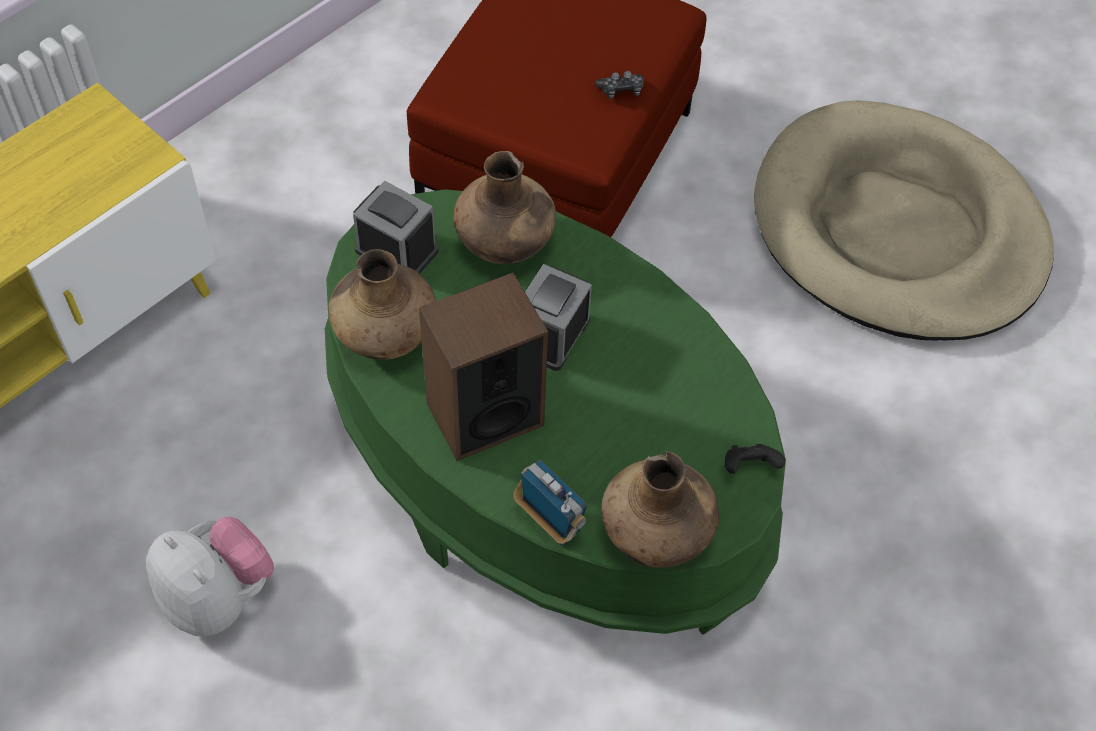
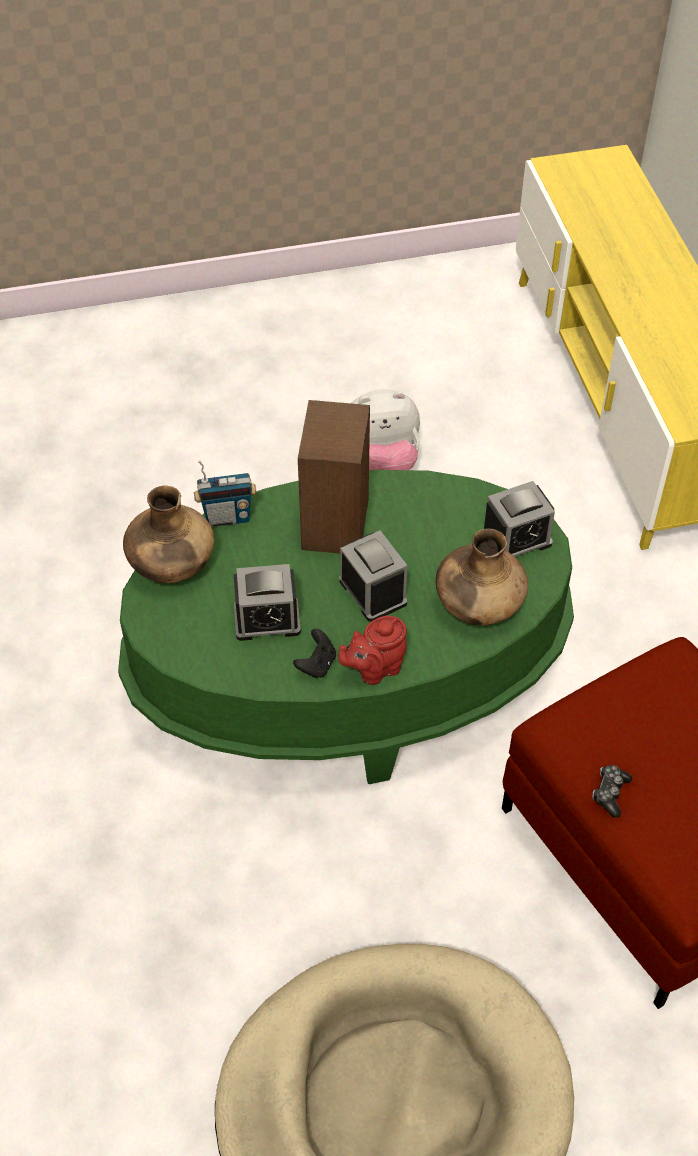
camera: 125 degrees right, 5 degrees down
(385, 334) = (443, 501): brown vase -> none
(640, 287) = (374, 669): none -> red teapot
(654, 404) = (267, 619): none -> alarm clock
(749, 467) = (173, 645): black game controller -> black game controller (317, 664)

